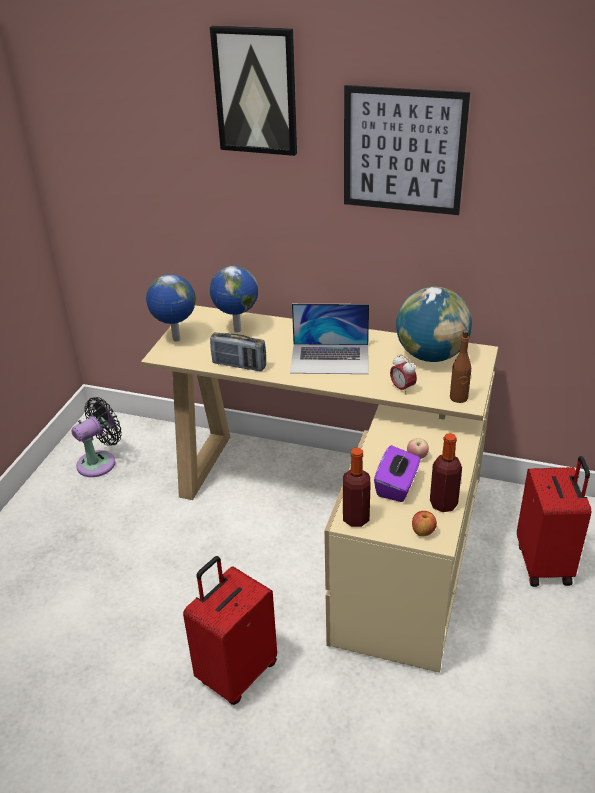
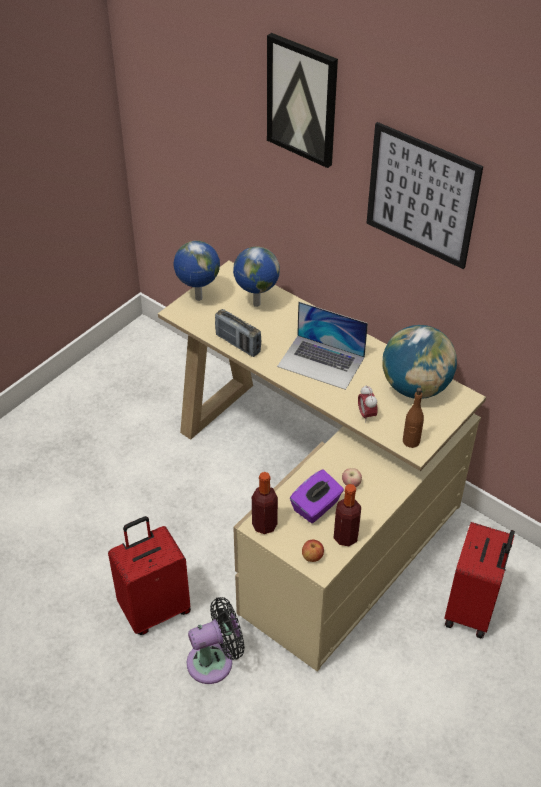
camera: 20 degrees right, 10 degrees up
(100, 462) = (129, 375): black fan -> black fan (215, 661)

